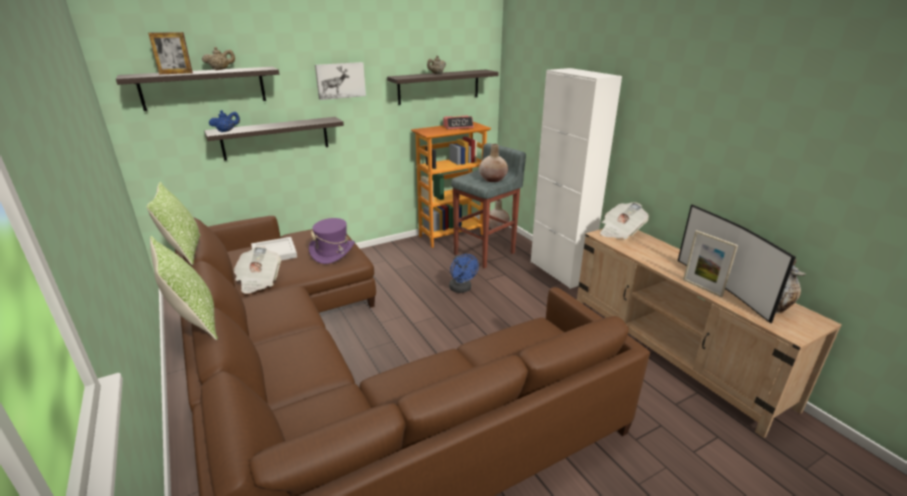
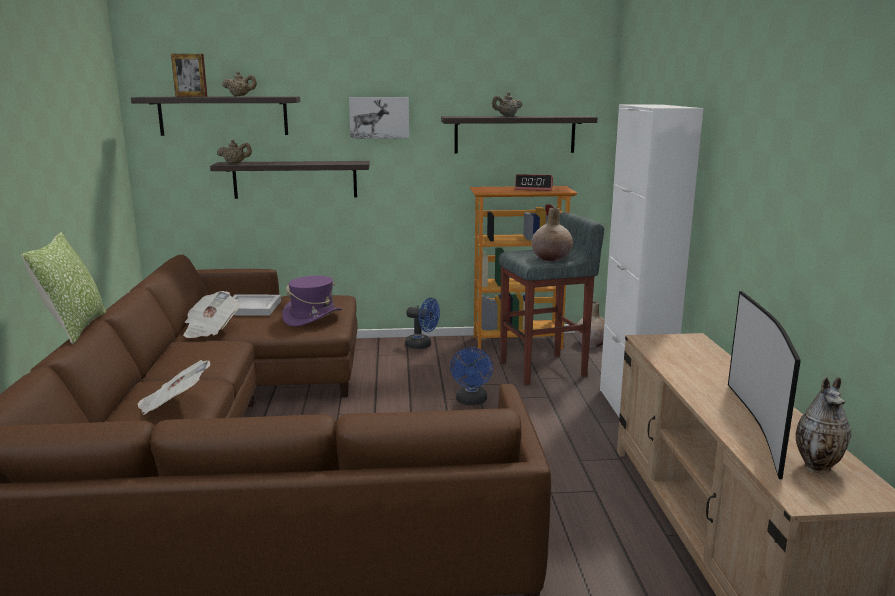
camera: 25 degrees right, 10 degrees down
(185, 251) = (139, 278): pillow -> none
(226, 131) = (235, 163): blue teapot -> beige teapot
(390, 251) = (422, 345): none -> blue fan
(620, 232) = (682, 341): newspaper -> newspaper (174, 405)
(702, 288) = (721, 419): picture frame -> none

